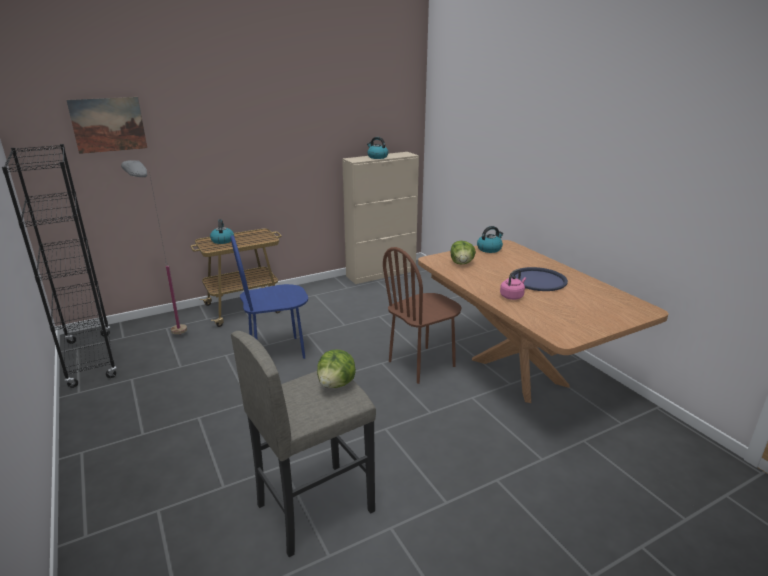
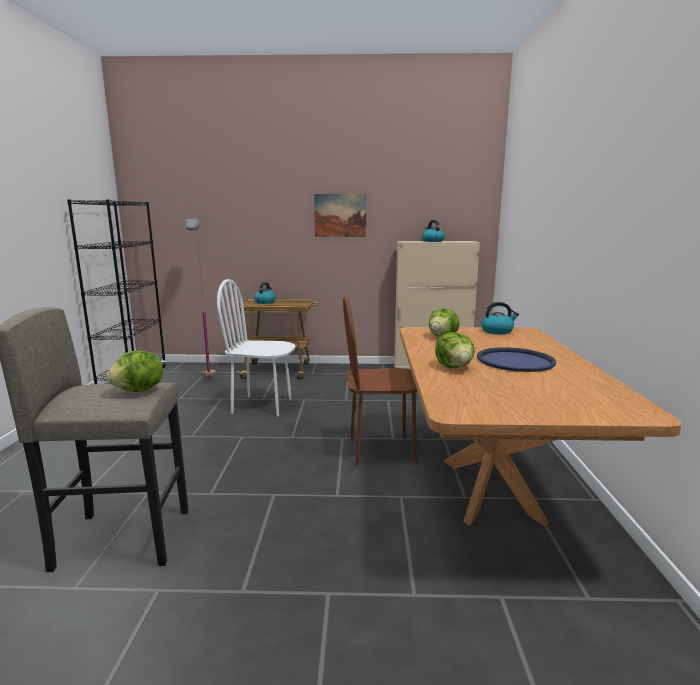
camera: 30 degrees right, 10 degrees down
(108, 125) = (191, 193): picture -> picture (340, 215)
(277, 352) = (262, 406): blue chair -> white chair
(512, 296) = (454, 367): pink kettle -> lettuce

